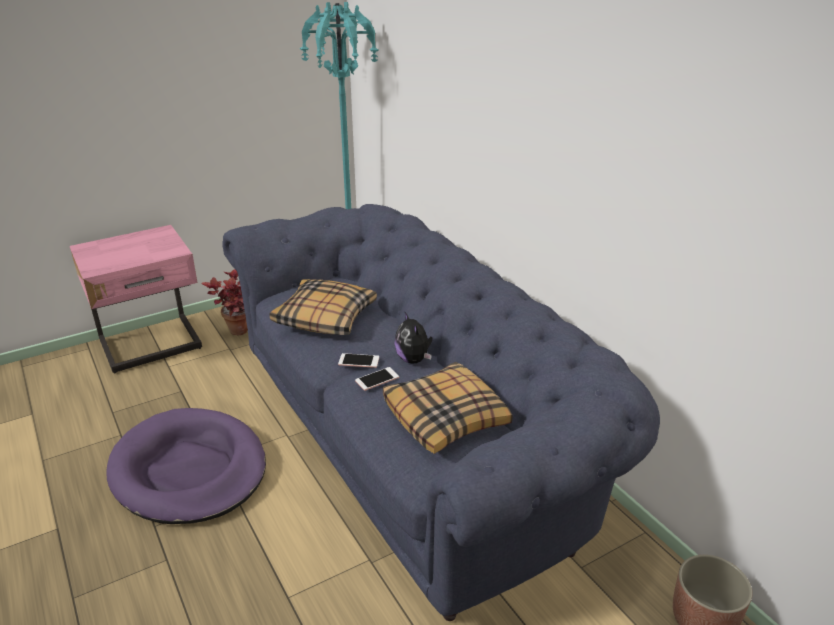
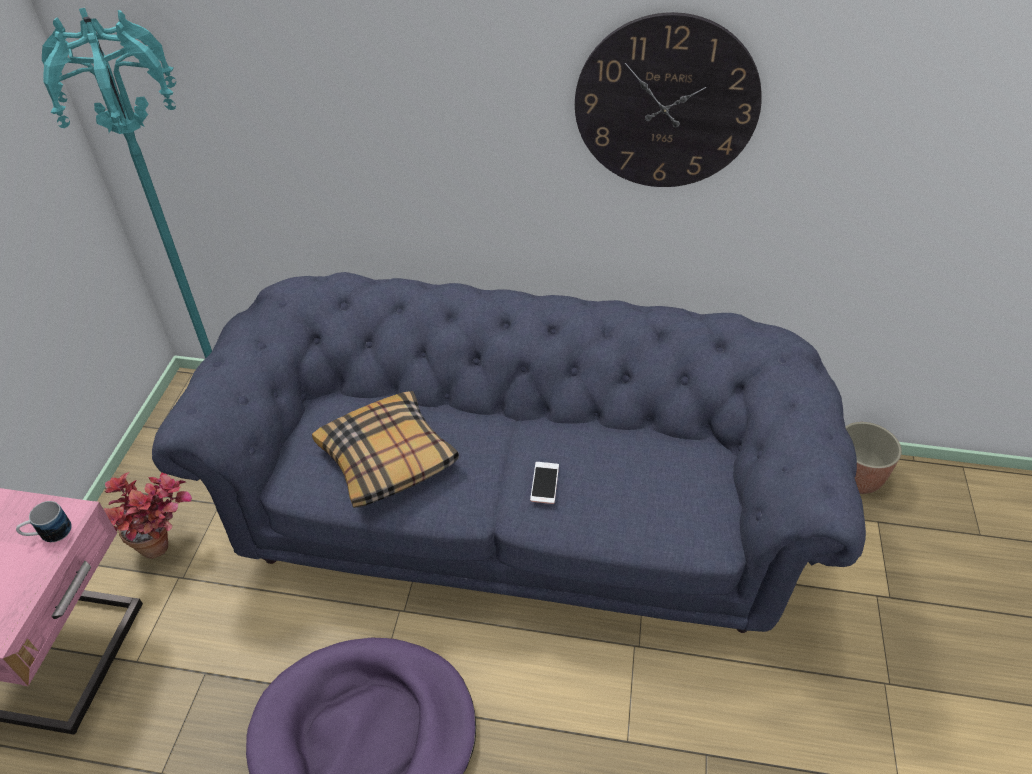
camera: 50 degrees left, 15 degrees up
(160, 252) = (49, 533): none -> mug
(359, 361) = (496, 478): phone -> none
(414, 359) = (537, 436): plush toy -> none
(446, 417) = (649, 470): pillow -> none
(599, 133) = (666, 104): none -> wall clock

